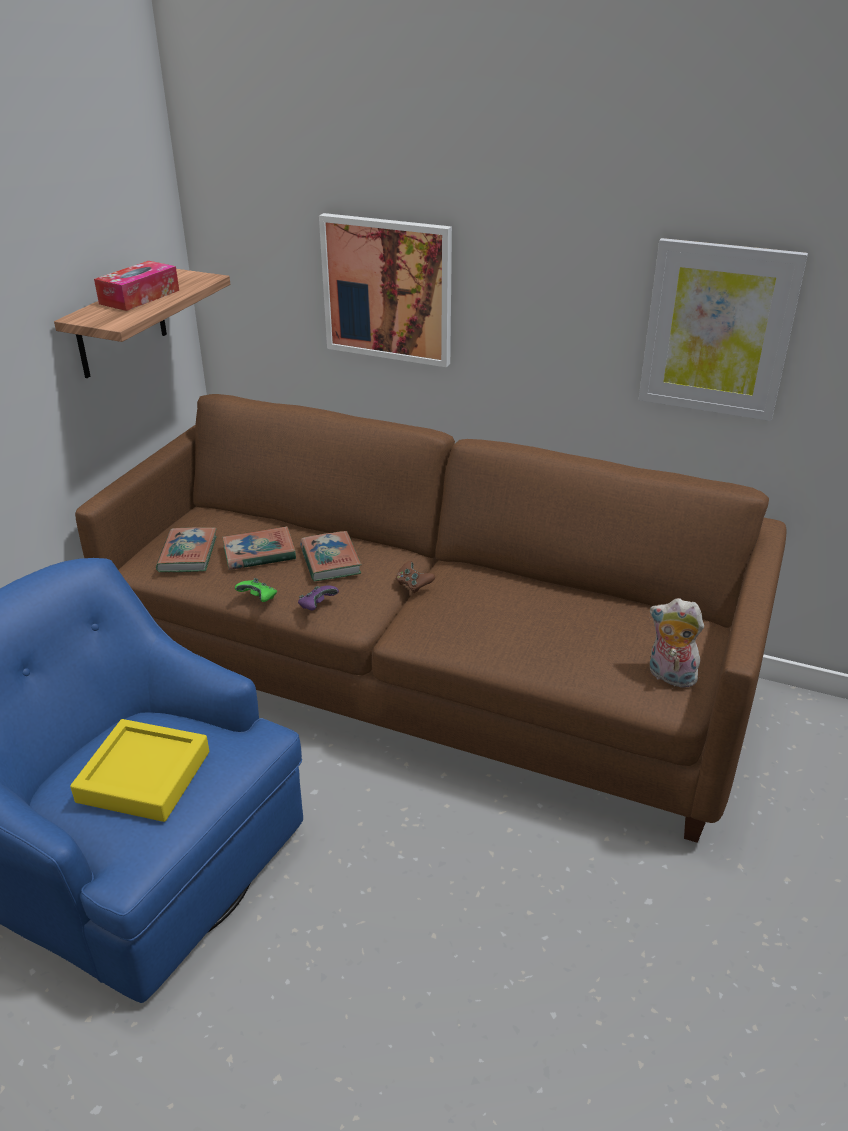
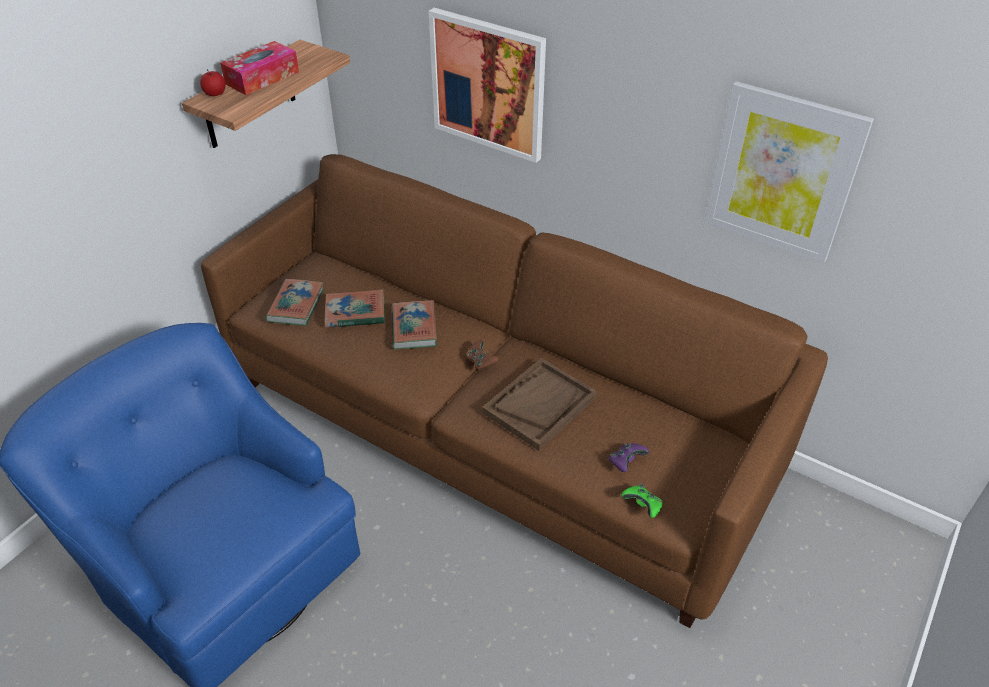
camera: 10 degrees right, 10 degrees up
(90, 311) = (215, 93): none -> apple
(144, 776) = (217, 522): yellow tray -> none
(259, 599) = (344, 360): green game controller -> green game controller (643, 506)
(317, 606) = (392, 374): purple game controller -> purple game controller (626, 462)
(492, 614) = (540, 405): none -> brown tray
(669, 677) = (680, 492): plush toy -> none

